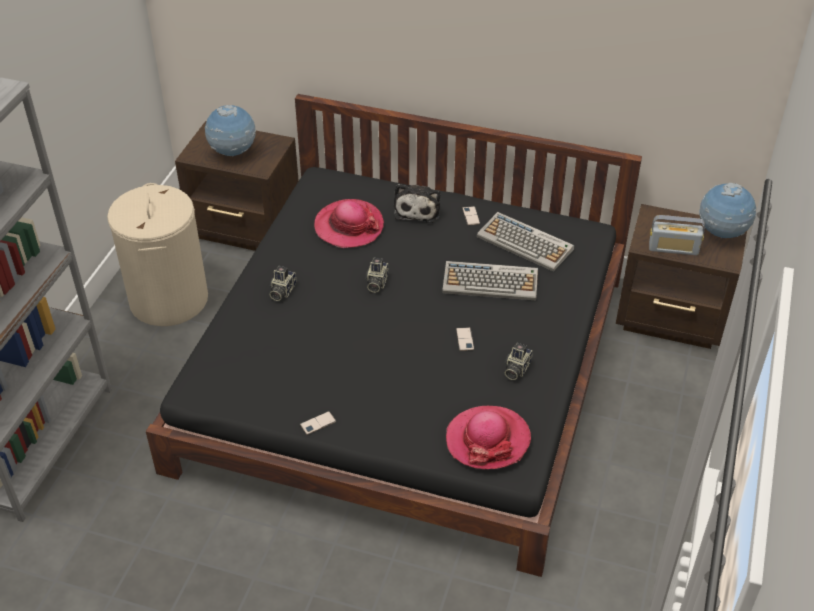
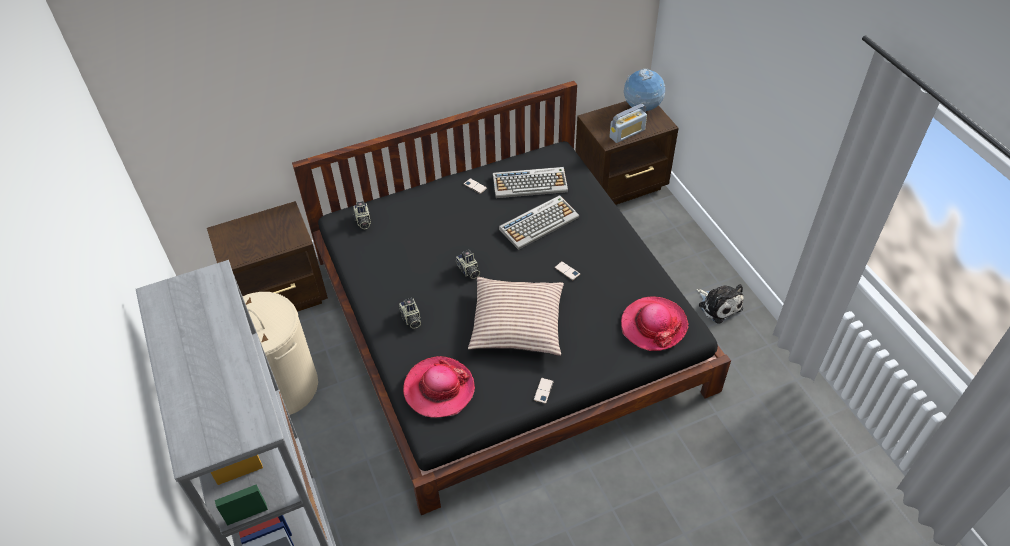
camera: 40 degrees left, 5 degrees up
(233, 153) = (261, 240): globe -> none
(349, 226) = (402, 243): hat -> hat (439, 389)
(364, 354) = (517, 323): none -> pillow
(418, 209) = (435, 202): plush toy -> plush toy (718, 305)
(516, 368) = (617, 269): camera -> camera (363, 221)

